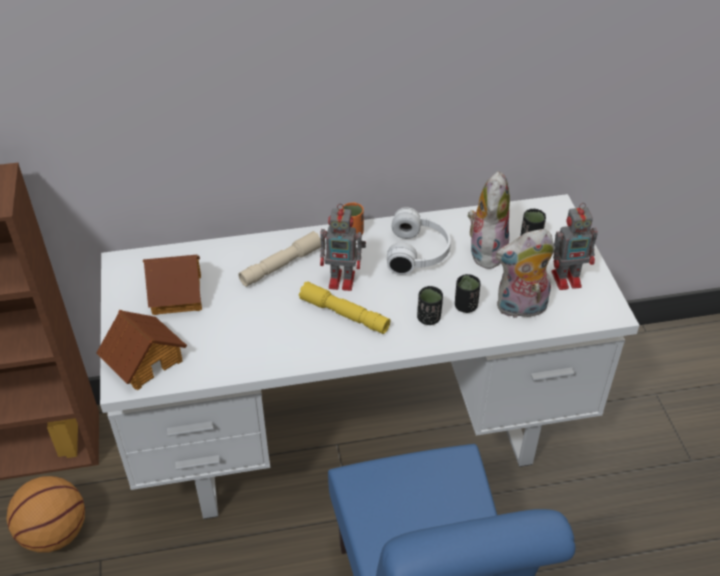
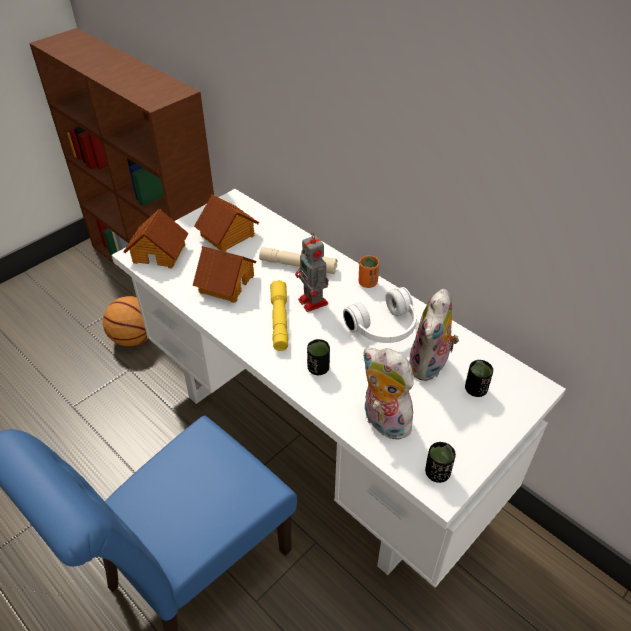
camera: 55 degrees right, 0 degrees up
(252, 329) = (226, 283): none -> toy house
(465, 306) = (352, 384): black cup -> black cup (437, 473)
(485, 250) = (429, 366): plush toy -> plush toy turned 135 degrees clockwise
(568, 279) = (453, 438): toy robot -> none

